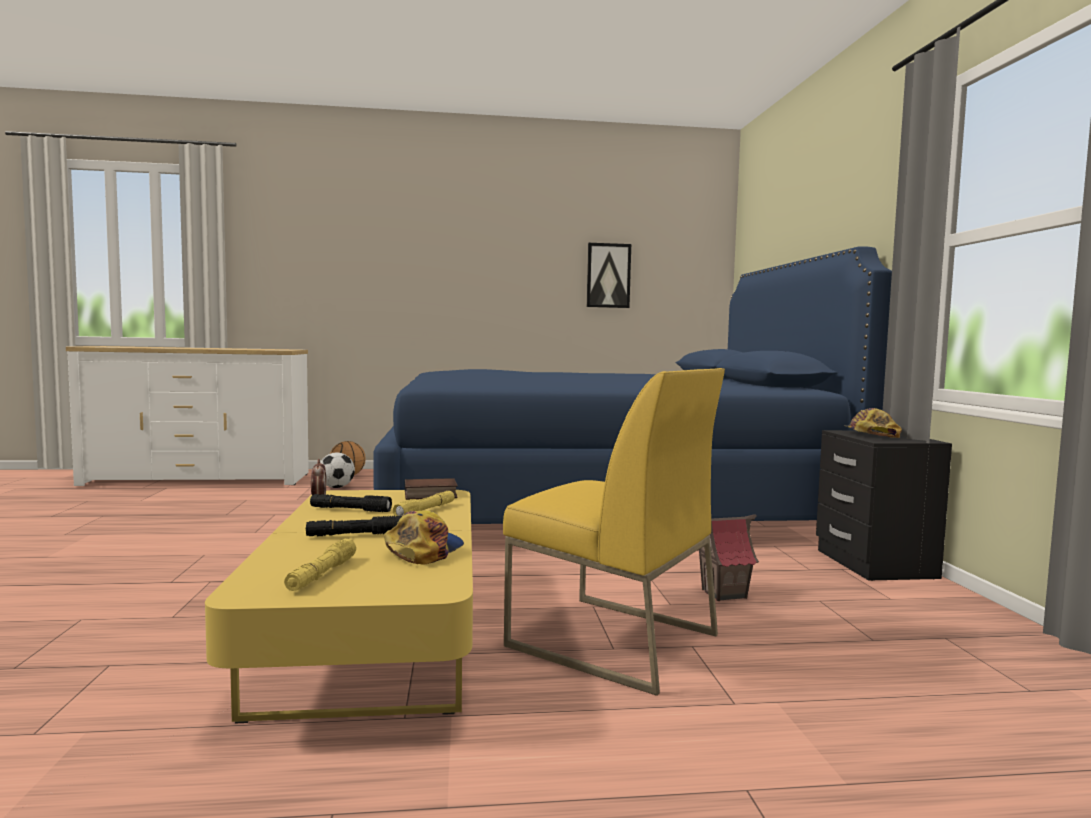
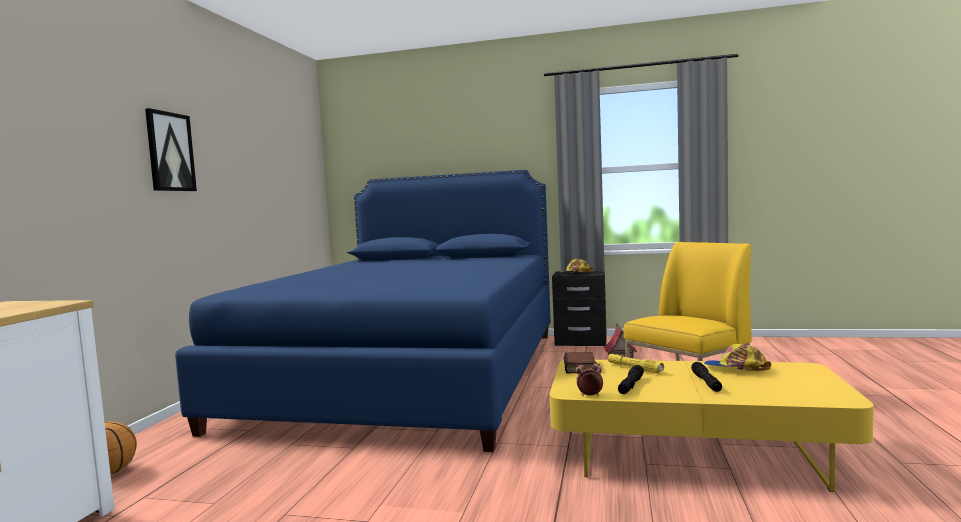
camera: 70 degrees left, 0 degrees up
(322, 574) = (798, 387): yellow flashlight -> none
(336, 487) = (175, 479): football -> none
(608, 275) = (265, 178): picture -> picture (170, 152)

